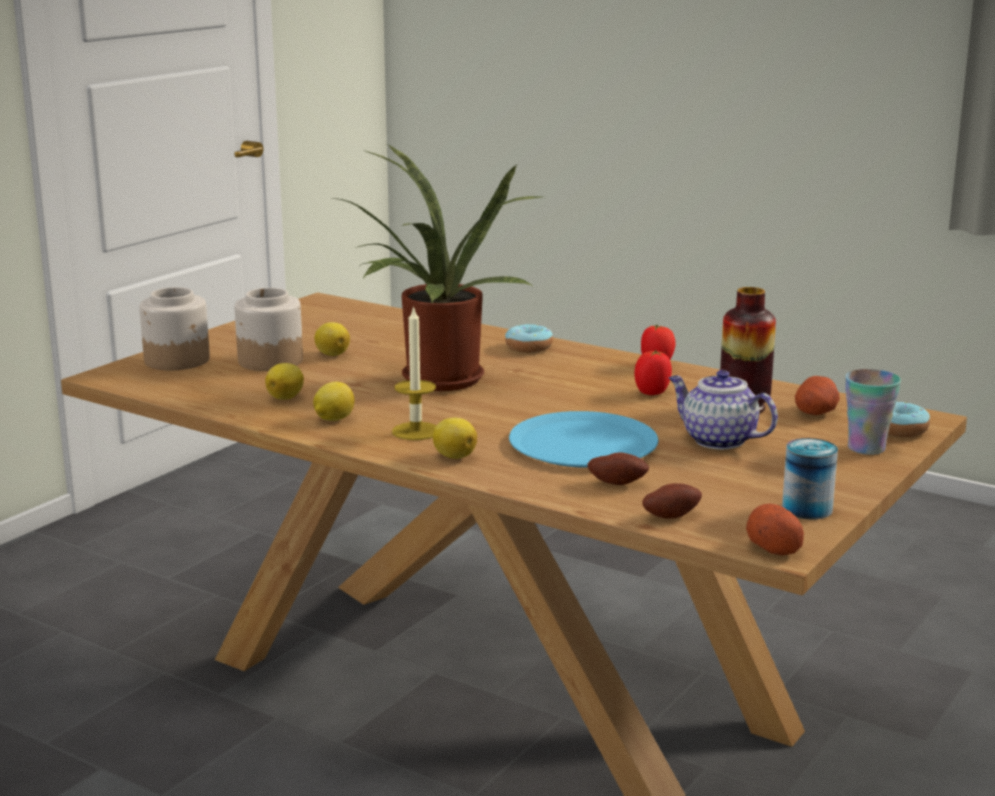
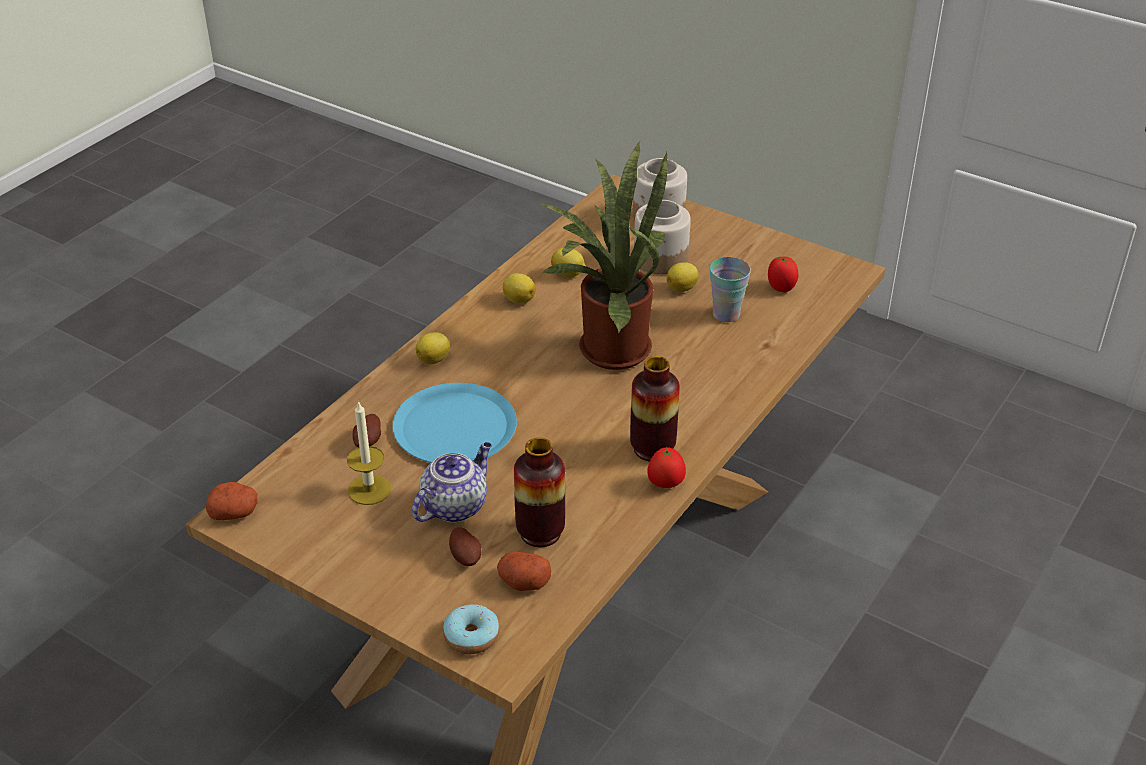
camera: 90 degrees right, 20 degrees up
(416, 431) = (489, 340): candle -> candle (369, 489)
(529, 347) = (715, 401): donut -> none
(606, 369) = (652, 449): none -> vase
(652, 392) = (582, 475): tomato -> tomato (781, 288)
(670, 515) = (301, 464): potato -> potato (466, 557)
(807, 509) = (298, 541): can -> none
(866, 448) = (425, 602): cup -> cup (726, 314)

